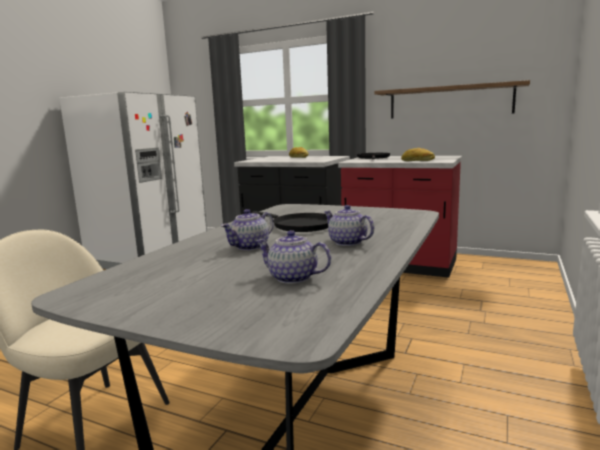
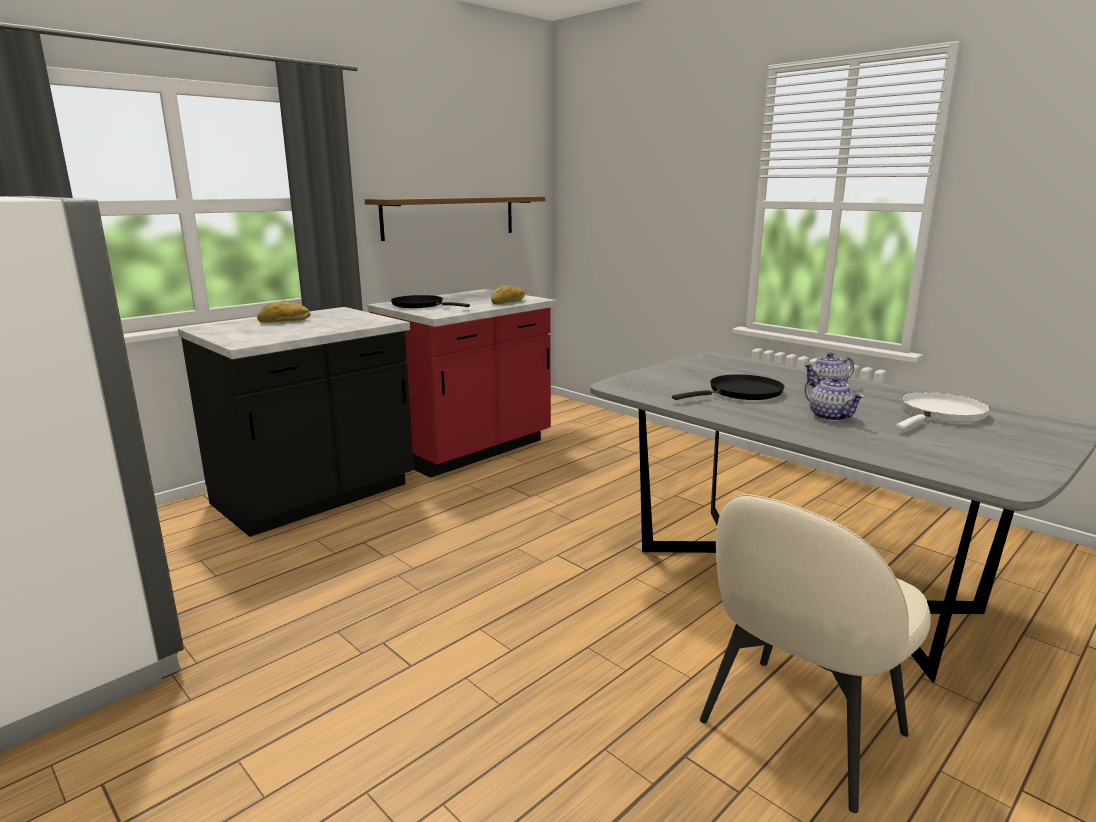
camera: 70 degrees left, 5 degrees up
(292, 278) = (940, 413): teapot -> white frying pan

